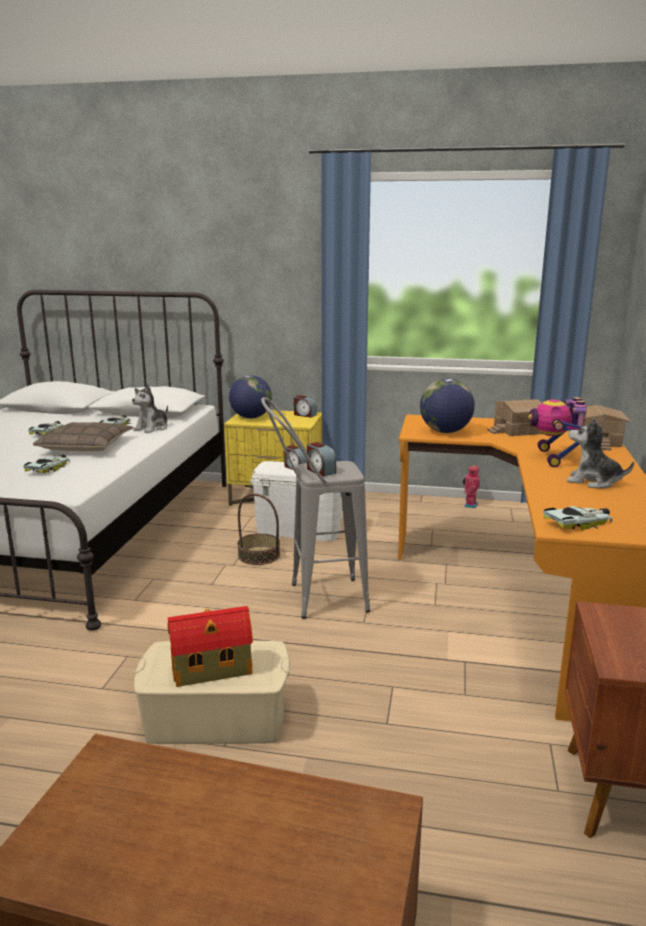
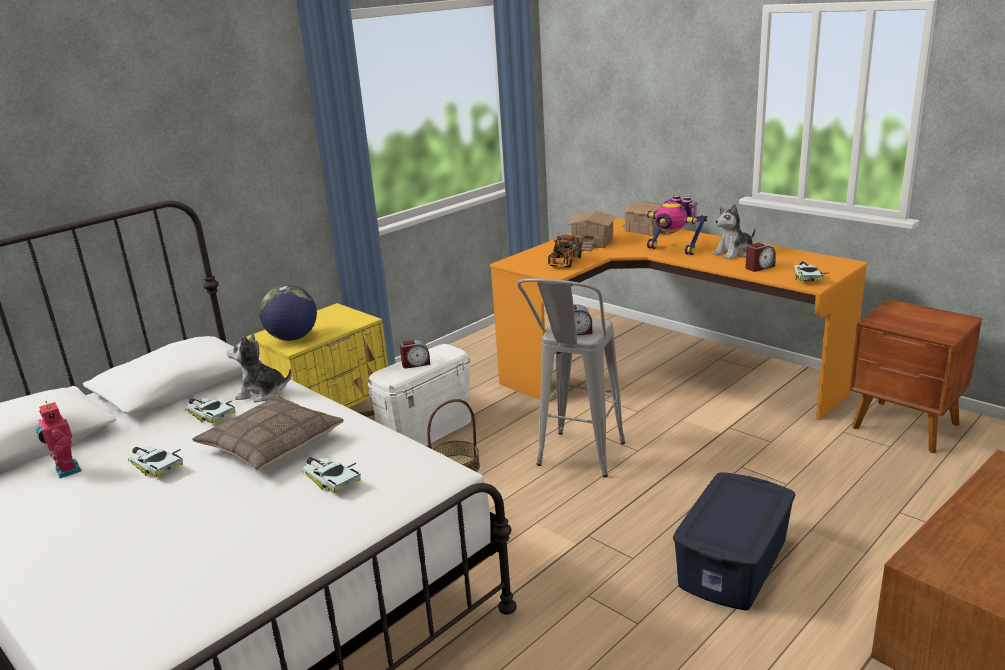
camera: 55 degrees left, 5 degrees up
(152, 428) = (262, 393): plush toy -> plush toy turned 120 degrees clockwise
(214, 670) = (745, 514): toy house -> none
(216, 719) = (734, 563): beige storage box -> blue storage box
(304, 415) = (331, 312): alarm clock -> alarm clock (759, 267)
(445, 432) = (564, 263): globe -> toy truck
(469, 505) = (482, 339): toy robot -> toy robot (66, 470)

